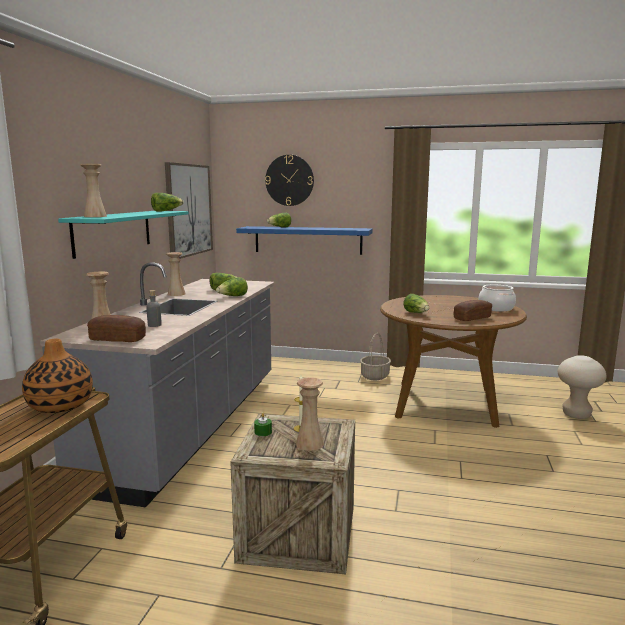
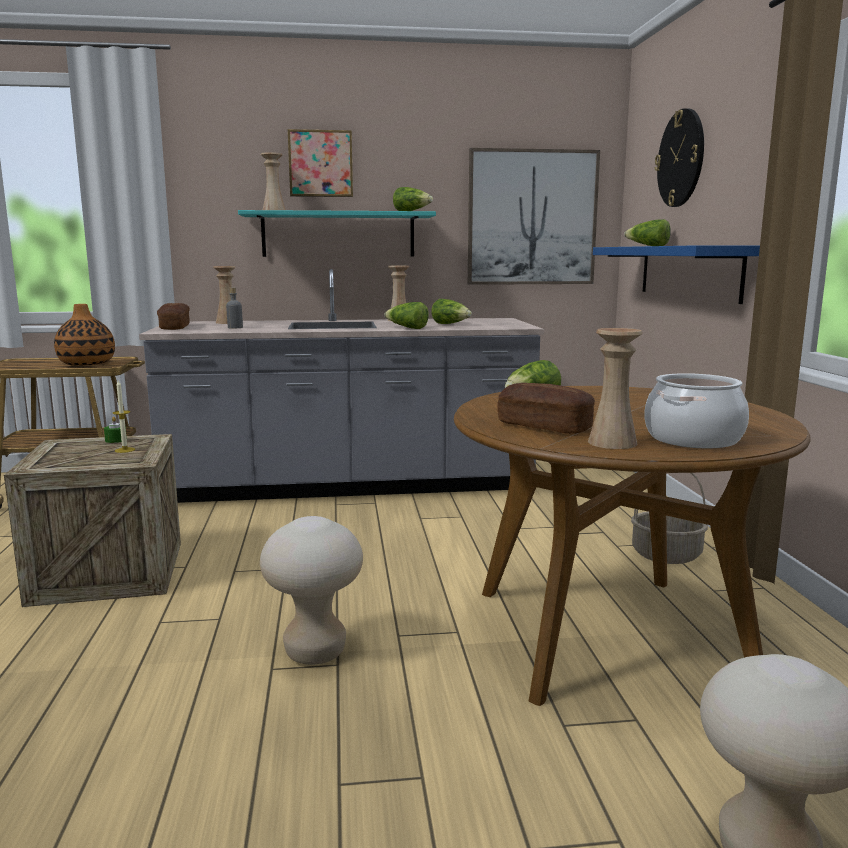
camera: 70 degrees right, 0 degrees up
(100, 172) = (320, 164): none -> picture
(309, 443) = (80, 456): beige vase -> beige vase (612, 442)
(447, 465) = (315, 652): none -> beige stool

